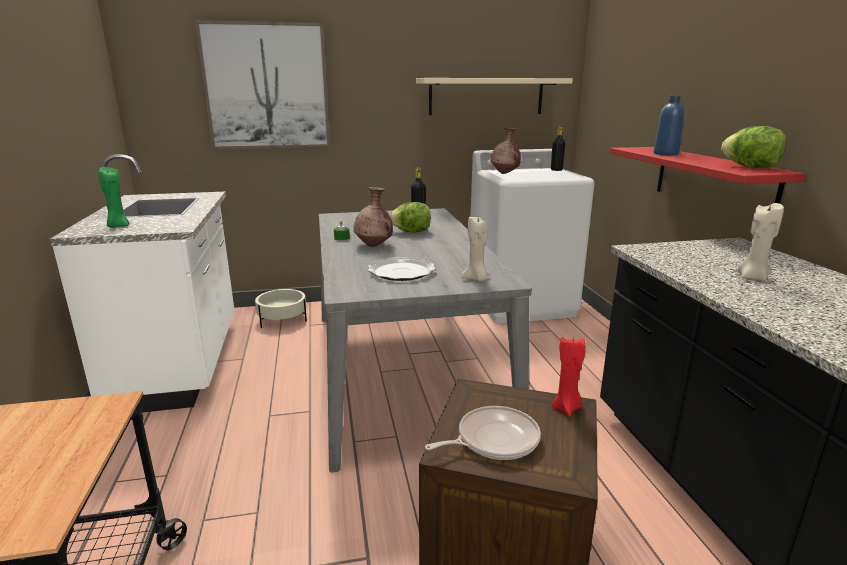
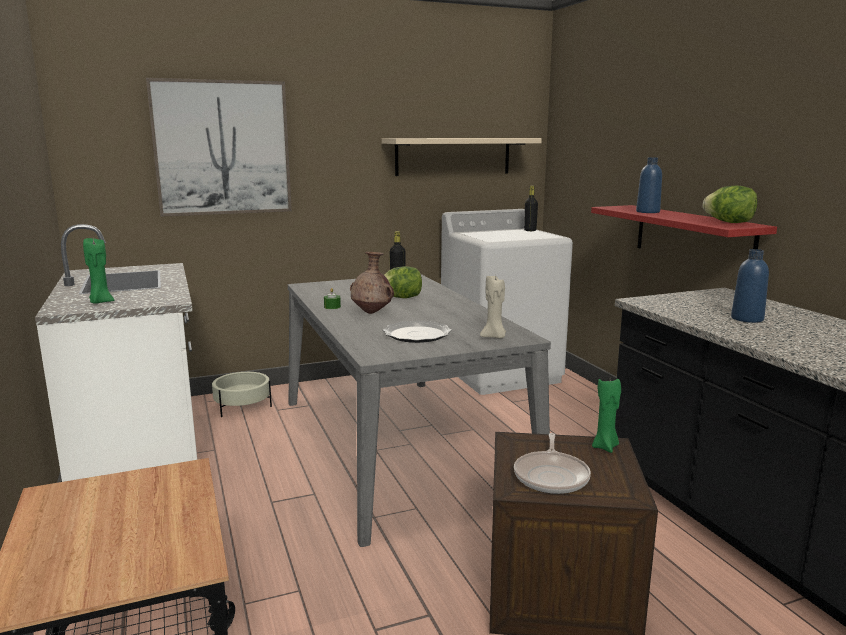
camera: 10 degrees left, 5 degrees down
(493, 440) = (551, 476): frying pan -> frying pan turned 135 degrees clockwise
(505, 173) = (481, 235): brown vase -> none
(566, 408) = (605, 447): red candle -> green candle
(752, 277) = (747, 319): beige candle -> blue bottle

